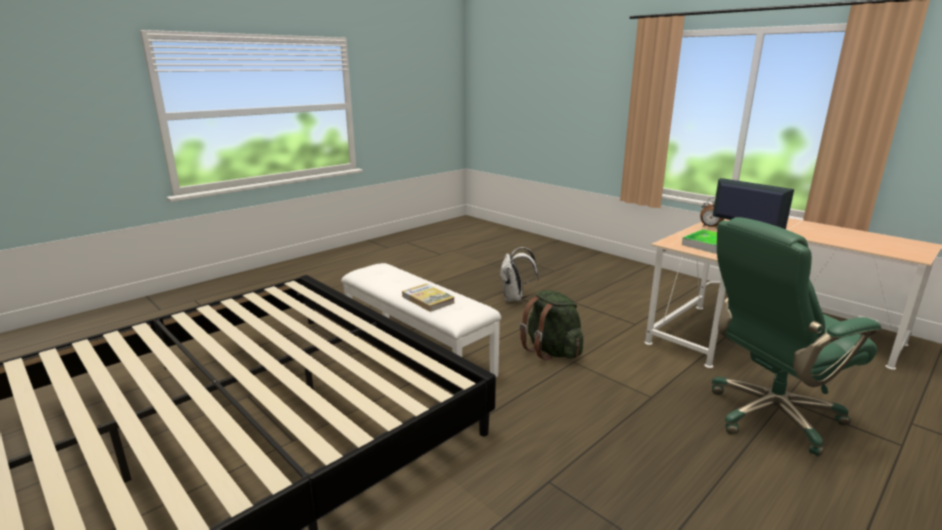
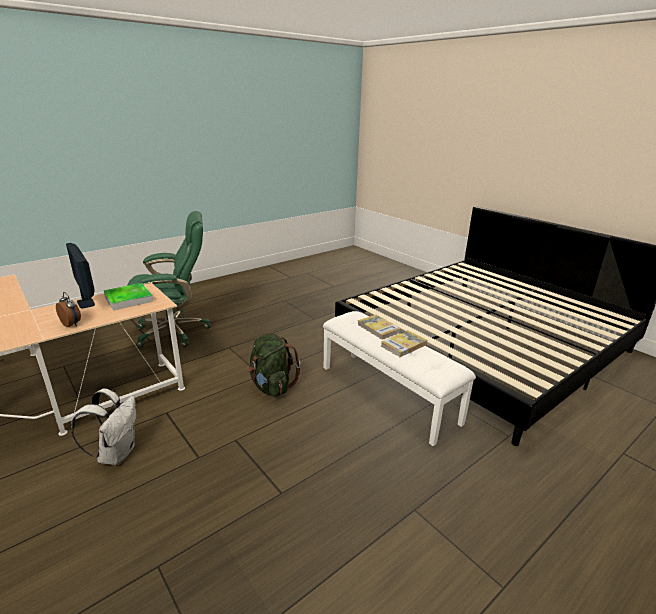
camera: 175 degrees left, 5 degrees up
(403, 285) = (403, 345): none -> book
(515, 299) = (271, 472): white backpack -> white backpack (116, 453)

